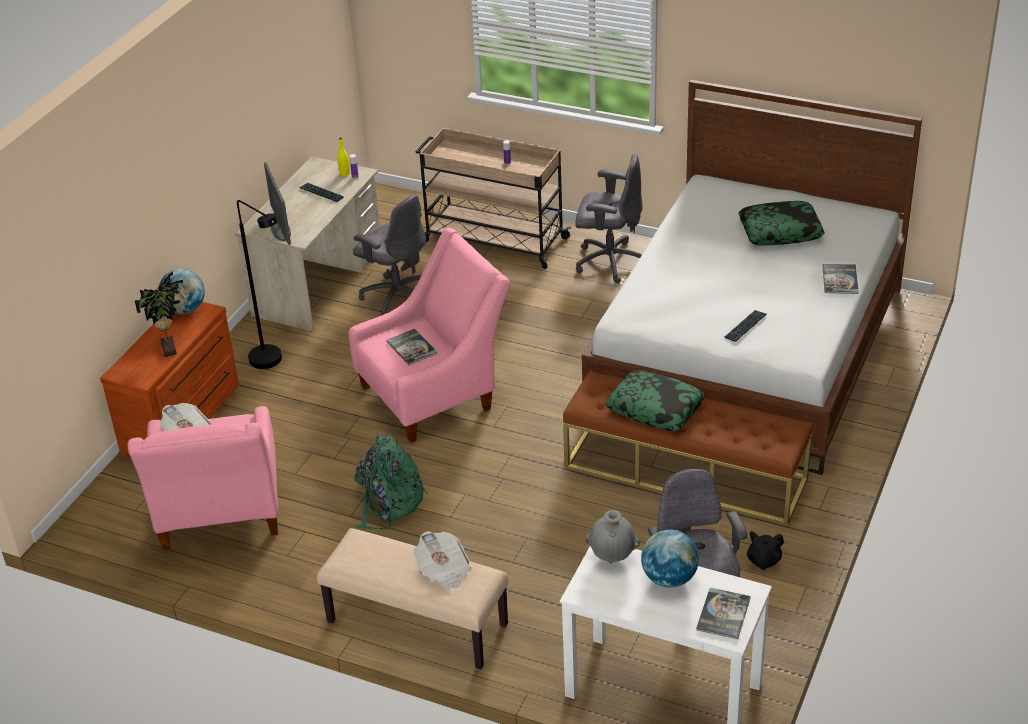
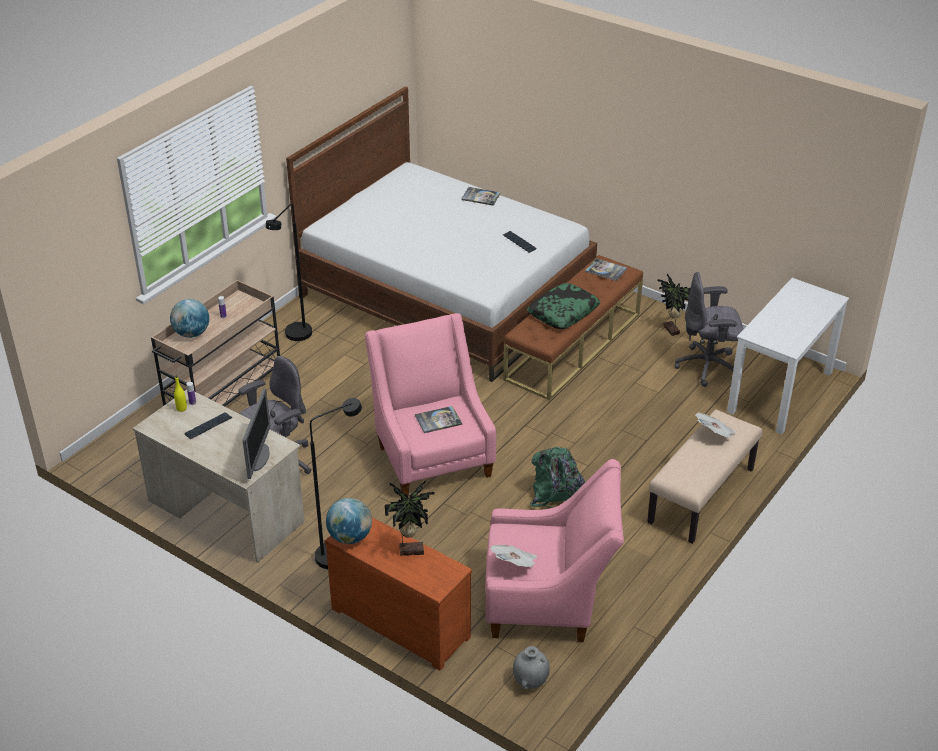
camera: 80 degrees left, 0 degrees up
(280, 230) = (259, 457): monitor -> monitor turned 105 degrees clockwise
(609, 261) = (295, 337): grey office chair -> black floor lamp
(613, 556) = (757, 331): grey vase -> grey vase (530, 681)
(669, 578) = (781, 312): globe -> globe (192, 333)
(723, 614) = (815, 298): book -> book (606, 270)
(763, 560) = (670, 330): black teapot -> potted plant
(780, 231) = (408, 208): pillow -> none

